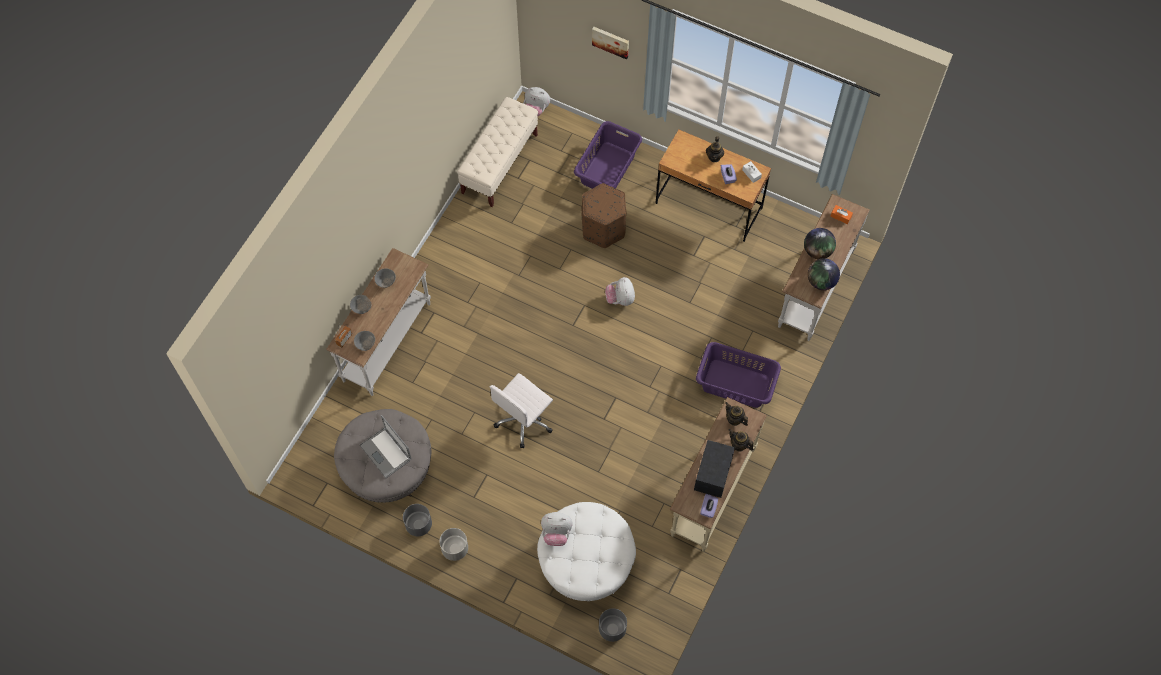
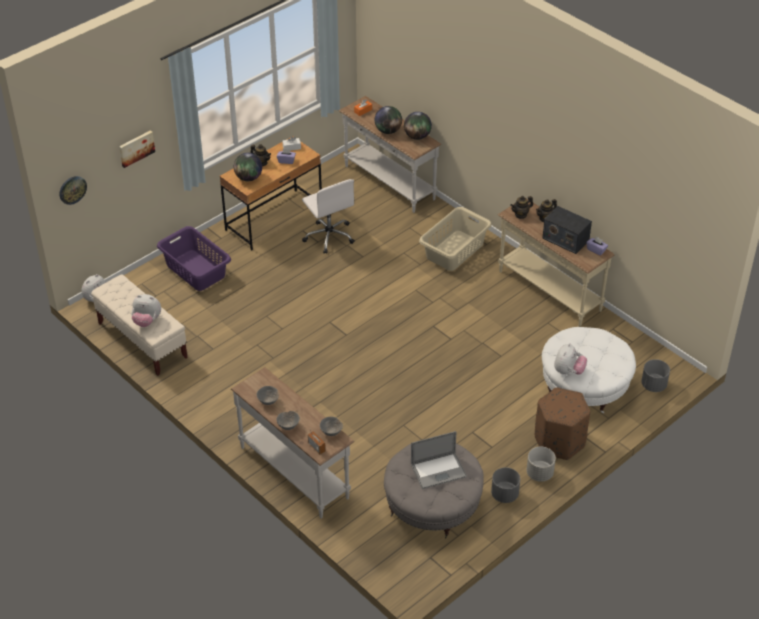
camera: 70 degrees left, 20 degrees down
(524, 420) = (428, 392): white office chair -> white office chair (329, 236)
(541, 19) = (72, 189): none -> wall clock
(603, 228) = (257, 289): brown ottoman -> brown ottoman (559, 441)
(620, 299) = (336, 297): plush toy -> plush toy (147, 321)
(686, 155) = (248, 178): none -> globe
(736, 384) = (455, 250): purple laundry basket -> beige laundry basket

